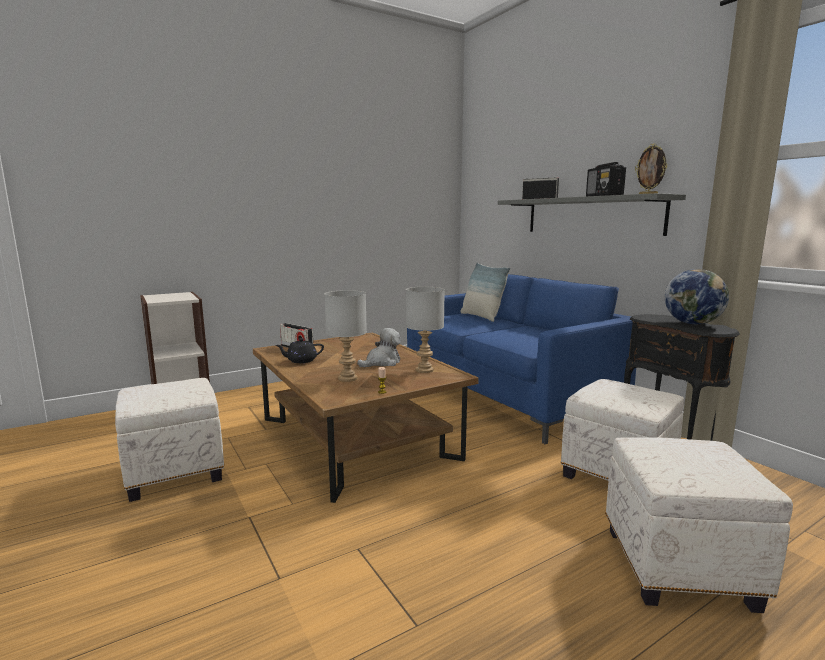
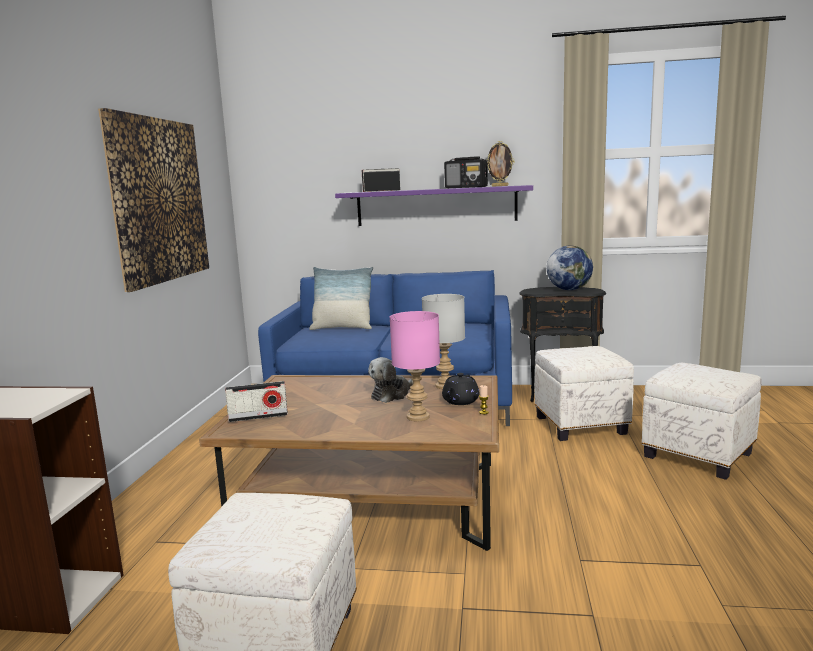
camera: 50 degrees left, 0 degrees up
(301, 360) = (312, 424): black teapot -> black teapot (460, 401)
(348, 378) = (417, 417): grey table lamp -> pink table lamp
(361, 201) = (159, 200): none -> picture
(382, 362) = (392, 394): plush toy -> plush toy turned 135 degrees counterclockwise
(590, 216) = (436, 206): grey shelf -> purple shelf

